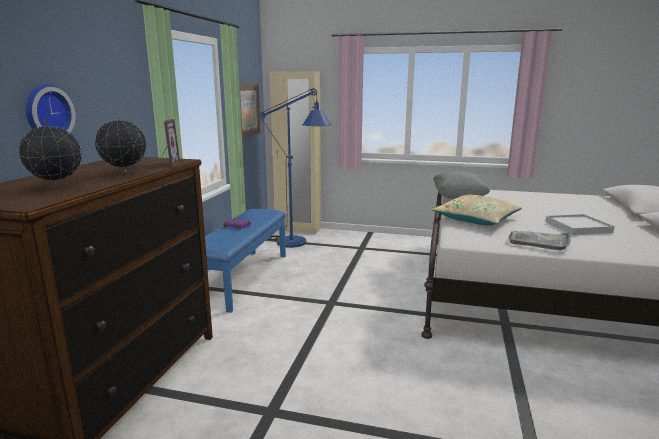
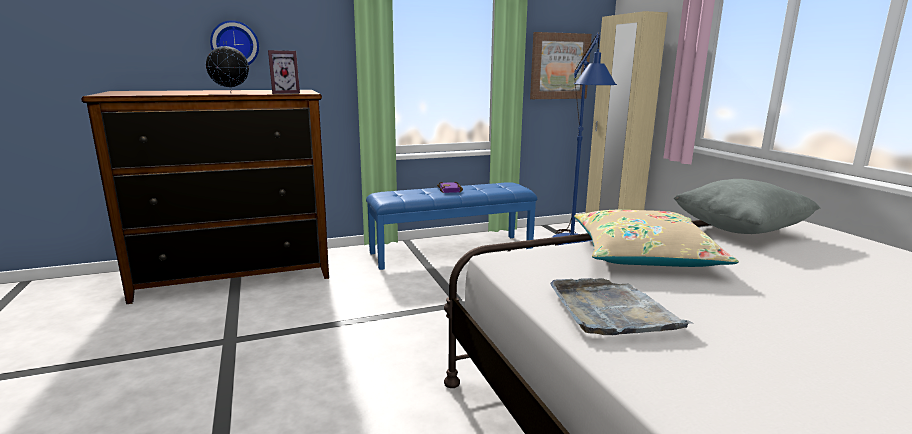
camera: 55 degrees right, 0 degrees up
(57, 187) = (165, 93): globe -> none
(578, 227) = (801, 339): white tray -> none

